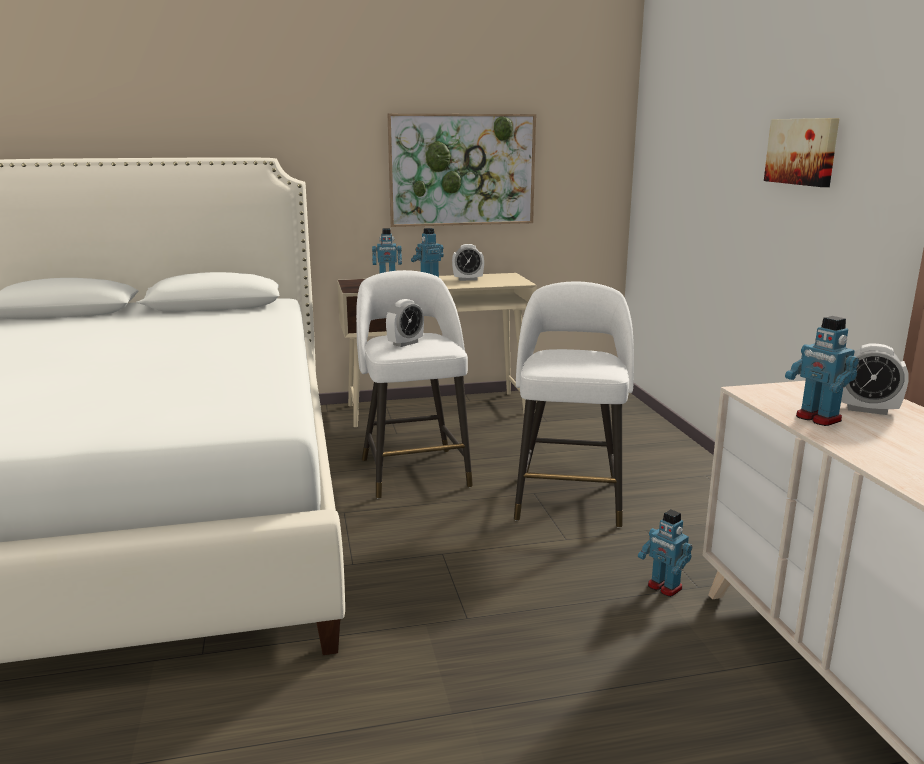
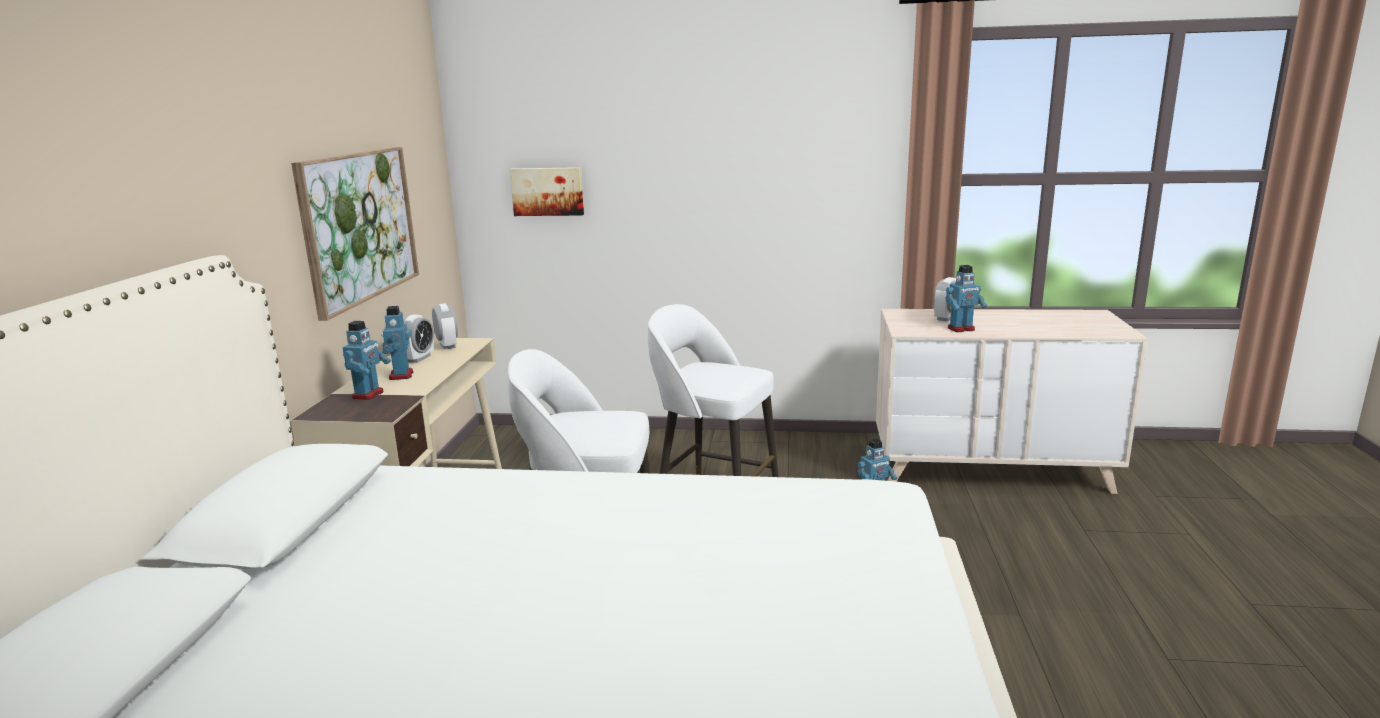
camera: 70 degrees left, 0 degrees up
(405, 343) = (597, 428): alarm clock -> alarm clock (447, 345)
(803, 151) = (746, 165): picture -> picture (548, 191)

